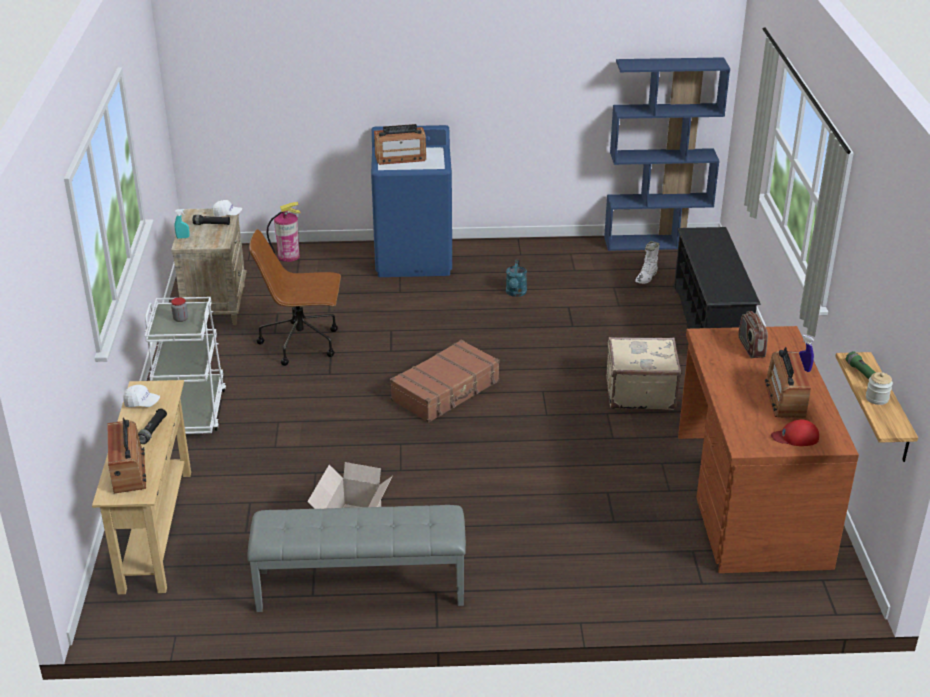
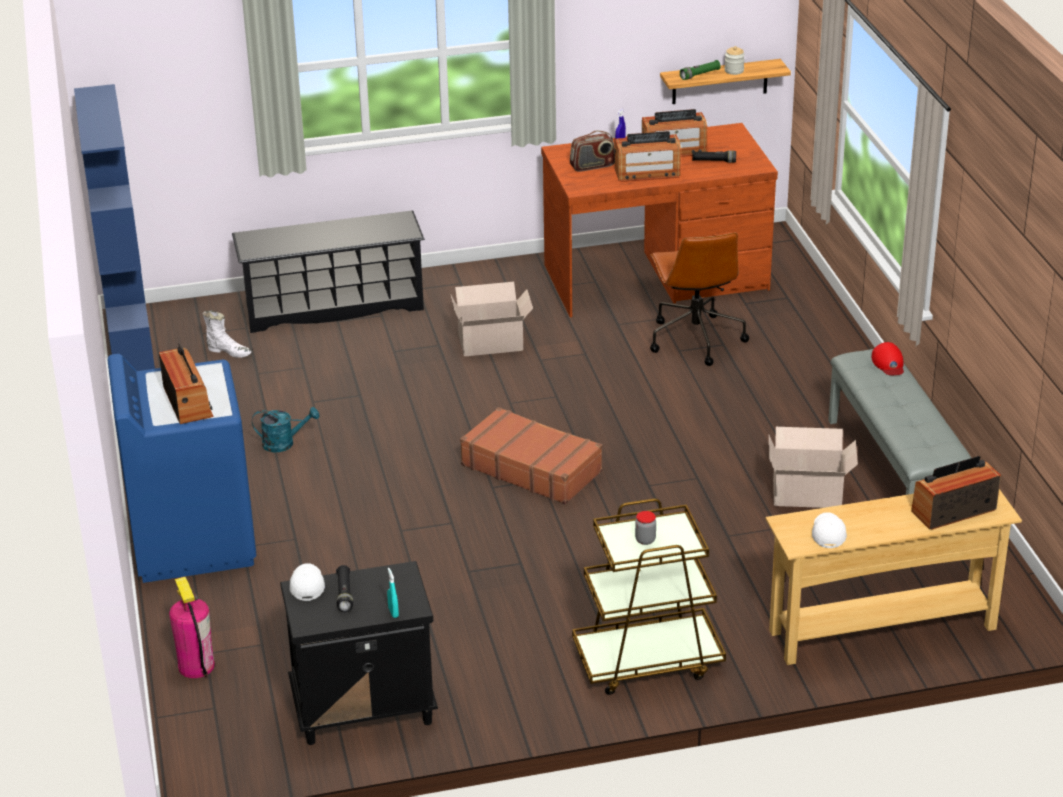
camera: 100 degrees left, 0 degrees up
(152, 431) = (876, 513): black flashlight -> black flashlight (714, 161)
(192, 412) = (647, 661): white cart -> brown cart
(215, 304) = (362, 709): beige nightstand -> black nightstand
(302, 343) = (451, 601): brown office chair -> brown office chair (695, 339)
(639, 392) = (492, 343): beige suitcase -> cardboard box
(733, 376) = (647, 173): none -> radio
(795, 437) = (732, 146): red cap -> red cap (888, 363)

